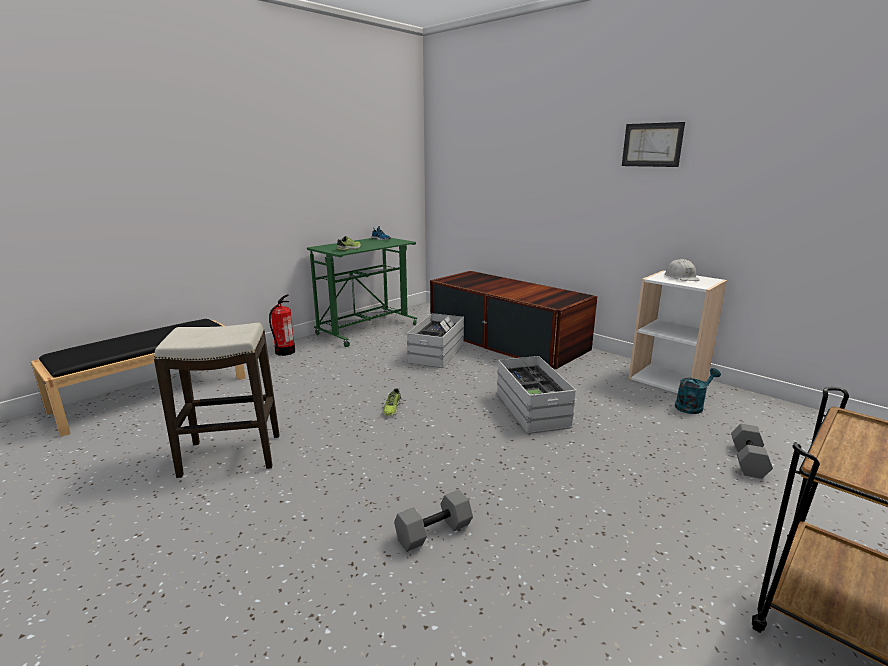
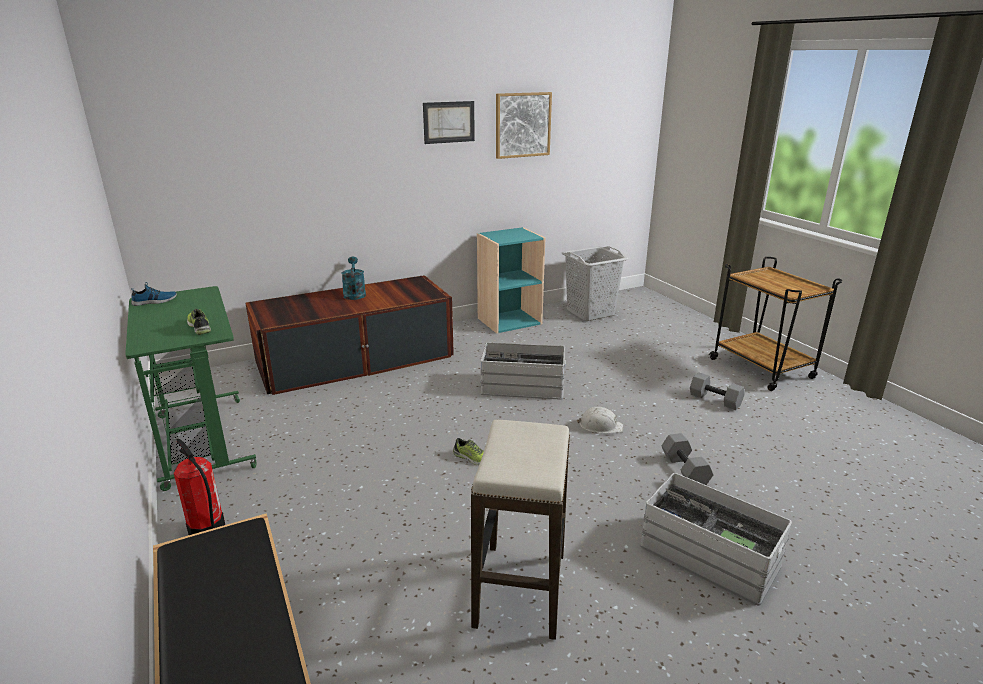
camera: 70 degrees left, 5 degrees up
(436, 353) = (350, 405): grey storage box -> grey storage box (708, 556)
(669, 379) = (509, 320): white bookcase -> turquoise bookcase
(681, 277) = (505, 234): white hard hat -> white hard hat (600, 426)
(692, 406) = (555, 328): turquoise watering can -> turquoise watering can (354, 293)
(746, 460) = (631, 338): grey dumbbell -> grey dumbbell (714, 400)
(751, 152) = (522, 125): none -> picture
(778, 422) = (591, 313): none -> grey laundry basket

